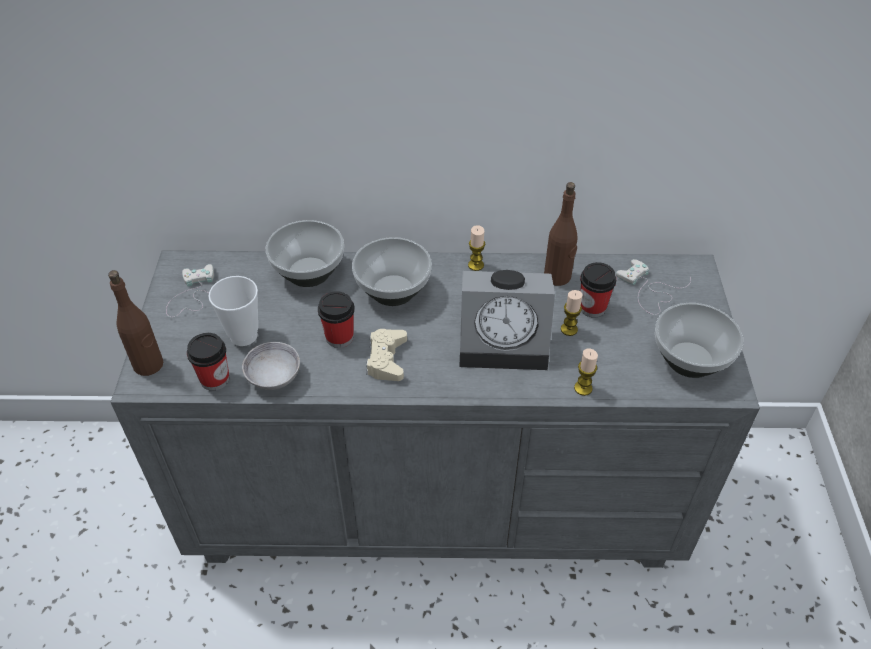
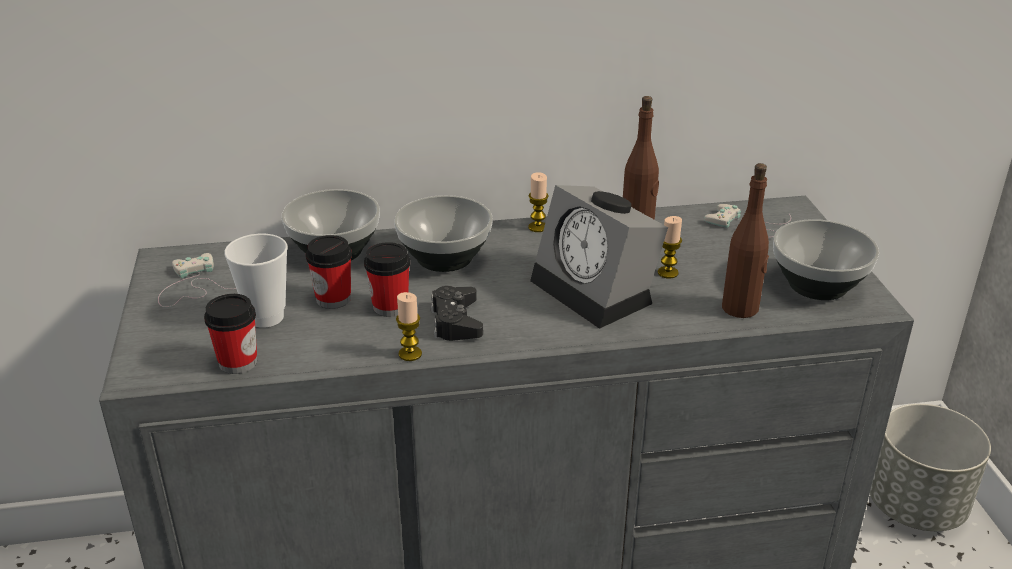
camera: 10 degrees left, 15 degrees down
(149, 365) = (145, 357): brown bottle -> brown bottle (740, 308)
(274, 376) = (316, 352): grey bowl -> none
(386, 359) = (456, 321): beige game controller -> black game controller
(506, 342) = (597, 291): alarm clock -> alarm clock turned 60 degrees clockwise
(583, 388) = (704, 323): candle -> candle (410, 354)
(592, 307) = (688, 251): cup -> cup (333, 299)
(773, 489) = (915, 506): none -> grey planter

